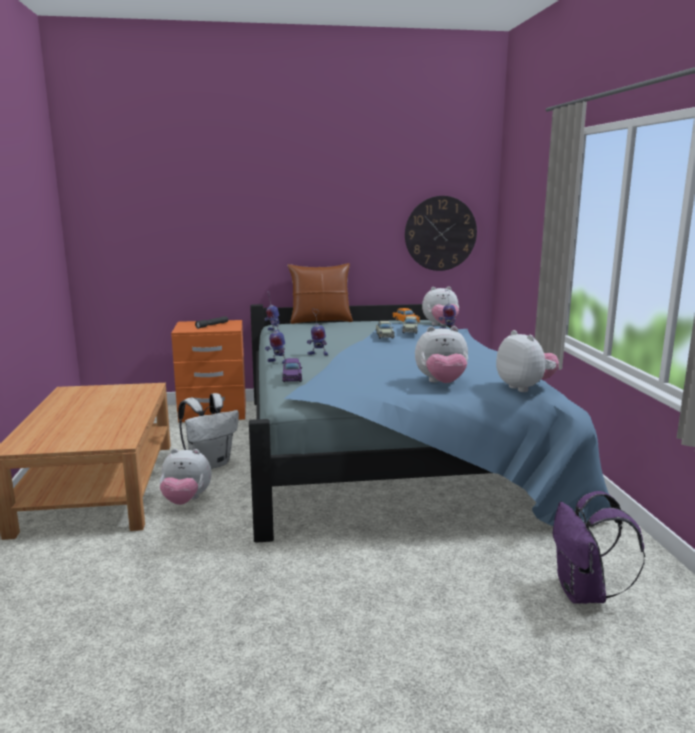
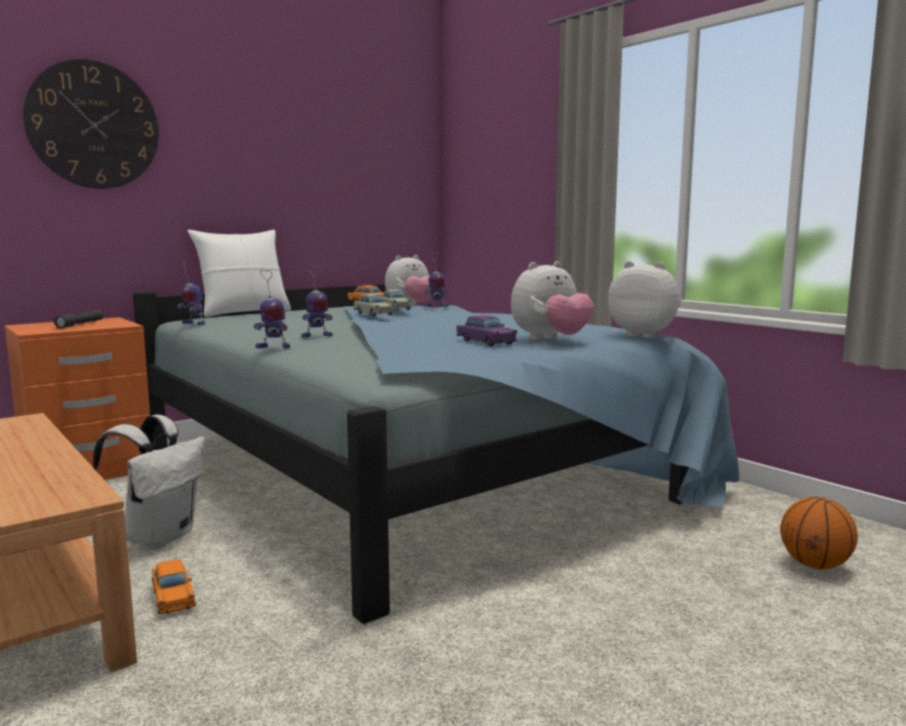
camera: 30 degrees left, 5 degrees down
(186, 500) = (173, 597): plush toy -> orange toy car
(292, 377) = (334, 357): purple toy car -> purple toy car (485, 342)
(320, 321) = (243, 312): brown pillow -> white pillow
(440, 233) = (384, 192): wall clock -> wall clock (93, 125)
(584, 594) = (815, 565): purple backpack -> basketball

